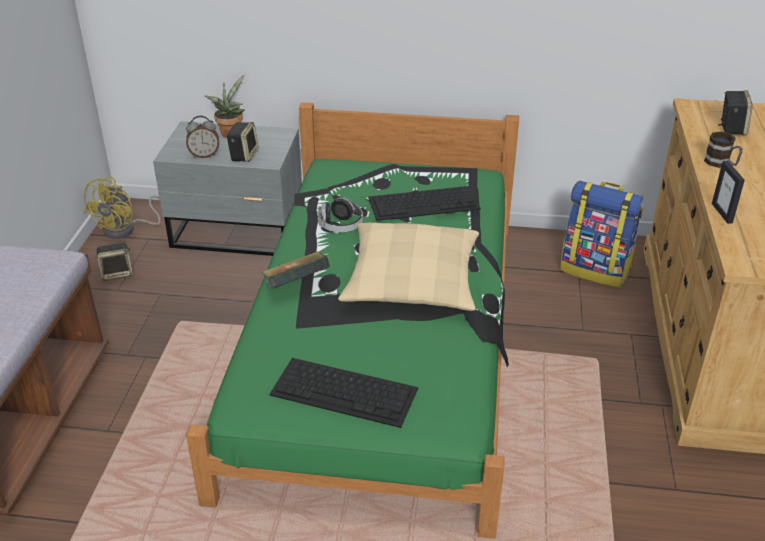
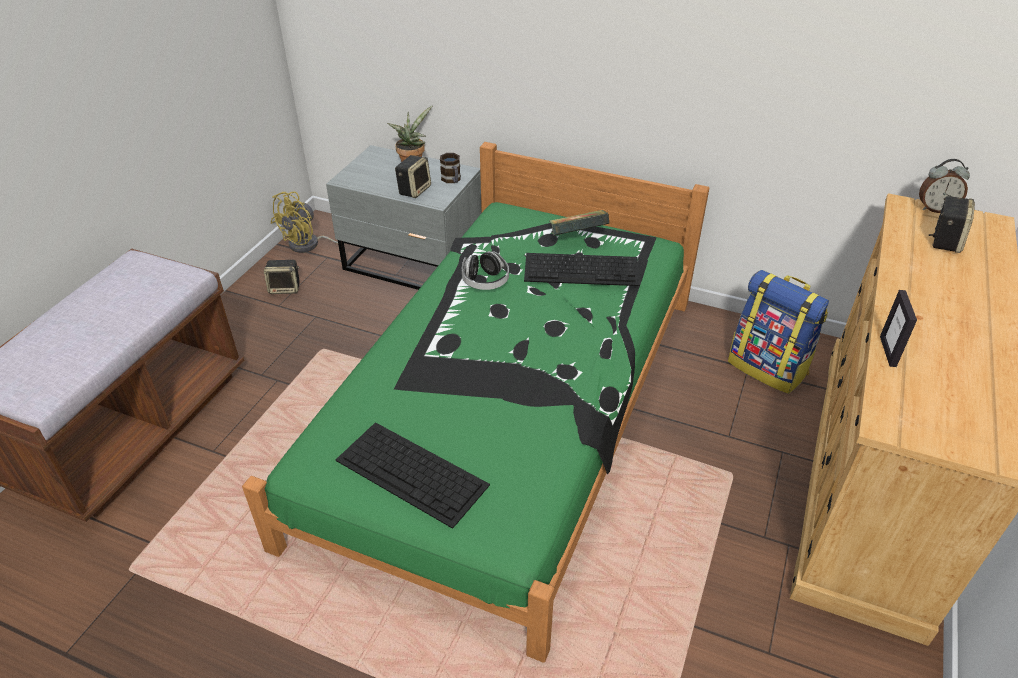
camera: 15 degrees right, 5 degrees up
(204, 155) = (376, 184): alarm clock -> alarm clock (935, 209)
(296, 286) = (414, 342): book -> book (577, 238)
(411, 280) = (534, 356): beige pillow -> none
(721, 163) = (913, 285): mug -> mug (452, 180)

